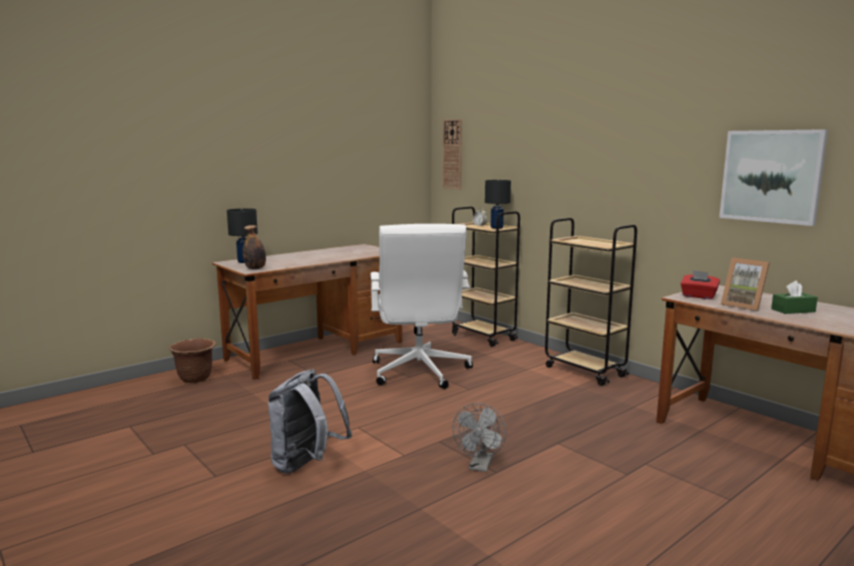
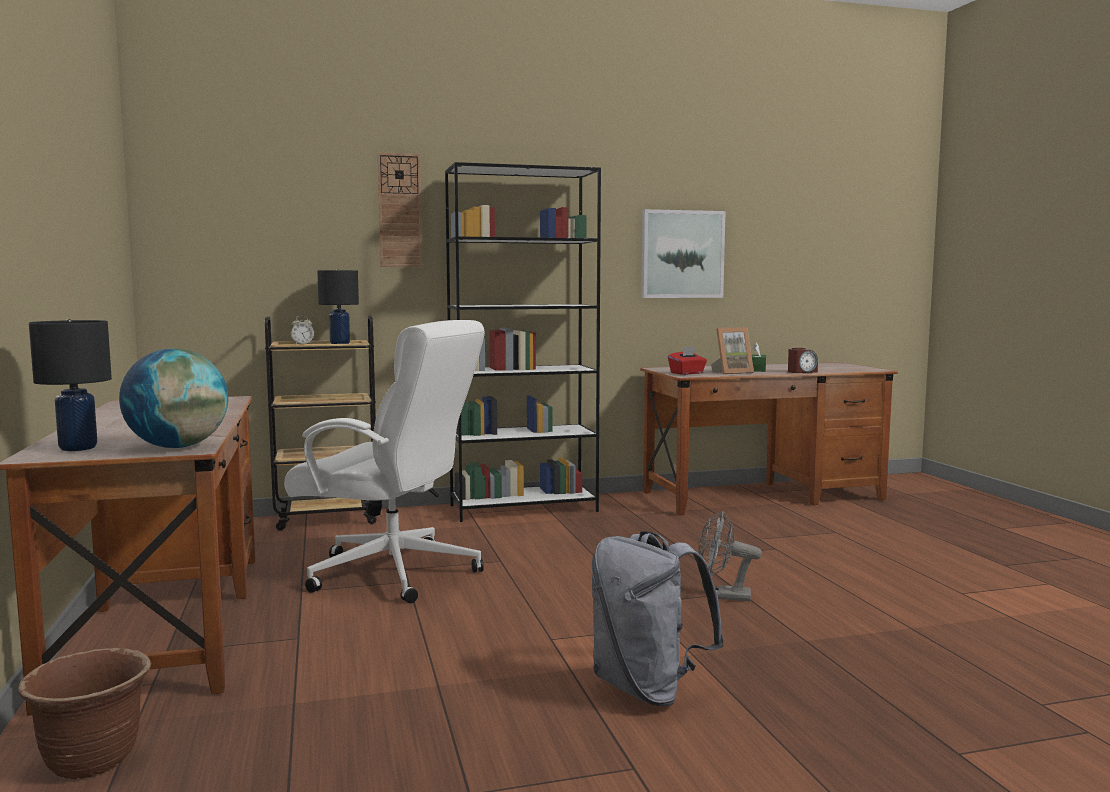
camera: 65 degrees left, 5 degrees down
(255, 268) = (178, 447): bottle -> globe
(452, 154) = (195, 232): wall clock -> wall clock (400, 210)
(480, 466) = (723, 596): grey fan -> grey fan turned 150 degrees clockwise
(586, 372) = (524, 508): brown cart -> white bookcase
(820, 324) = (802, 372): none -> alarm clock

